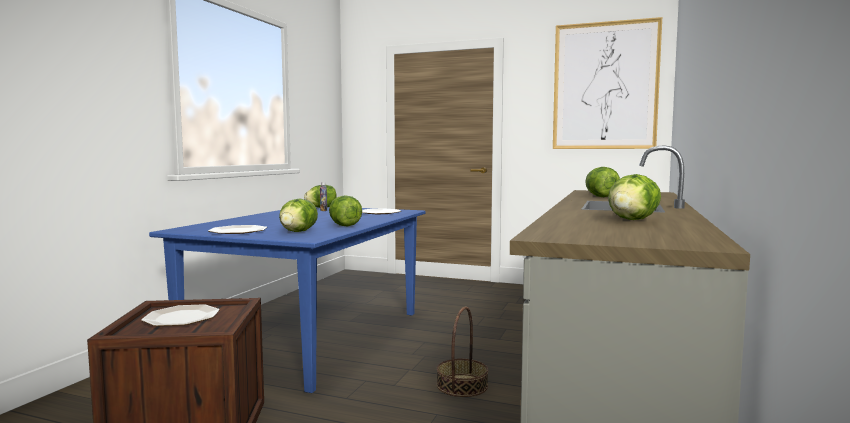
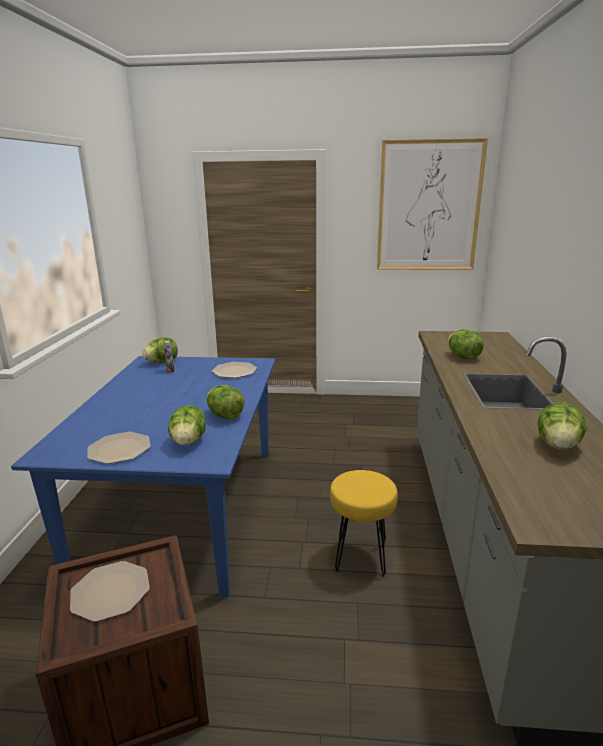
camera: 15 degrees left, 15 degrees up
(462, 385) = (360, 556): basket -> yellow stool

